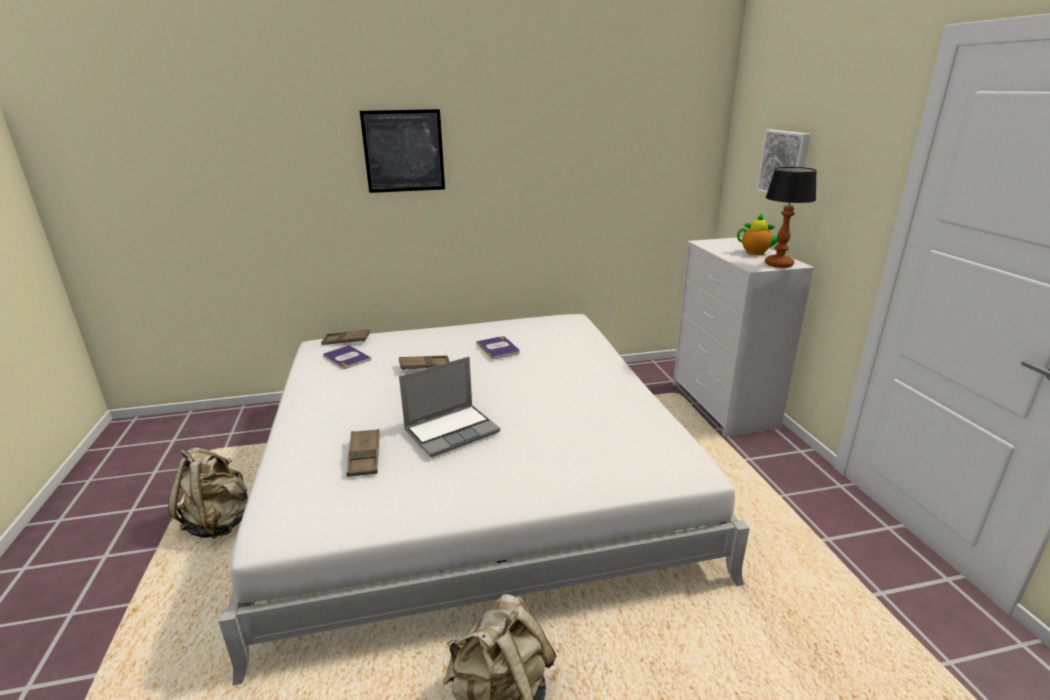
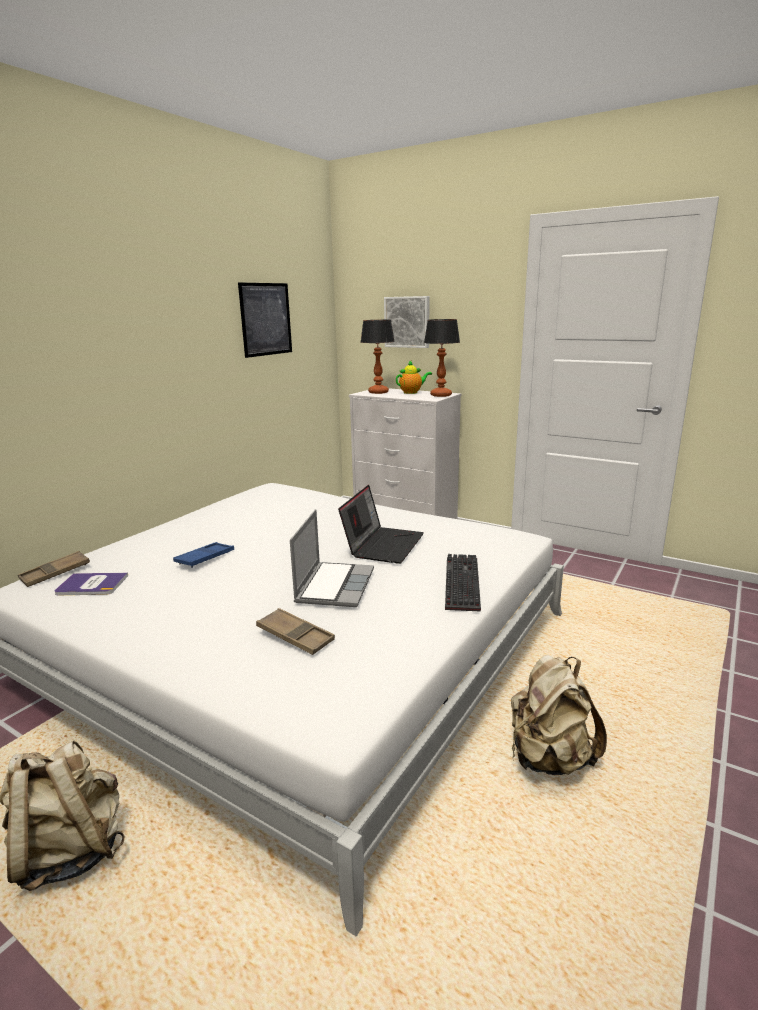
camera: 45 degrees left, 5 degrees down
(403, 151) = (75, 323): picture -> picture (266, 319)
(425, 366) = (205, 558): brown tray -> blue tray
(498, 348) = (252, 523): book -> none
(543, 482) = (460, 583): none -> keyboard
(553, 412) = (383, 545): none -> laptop
(723, 244) = (378, 392): none -> table lamp

